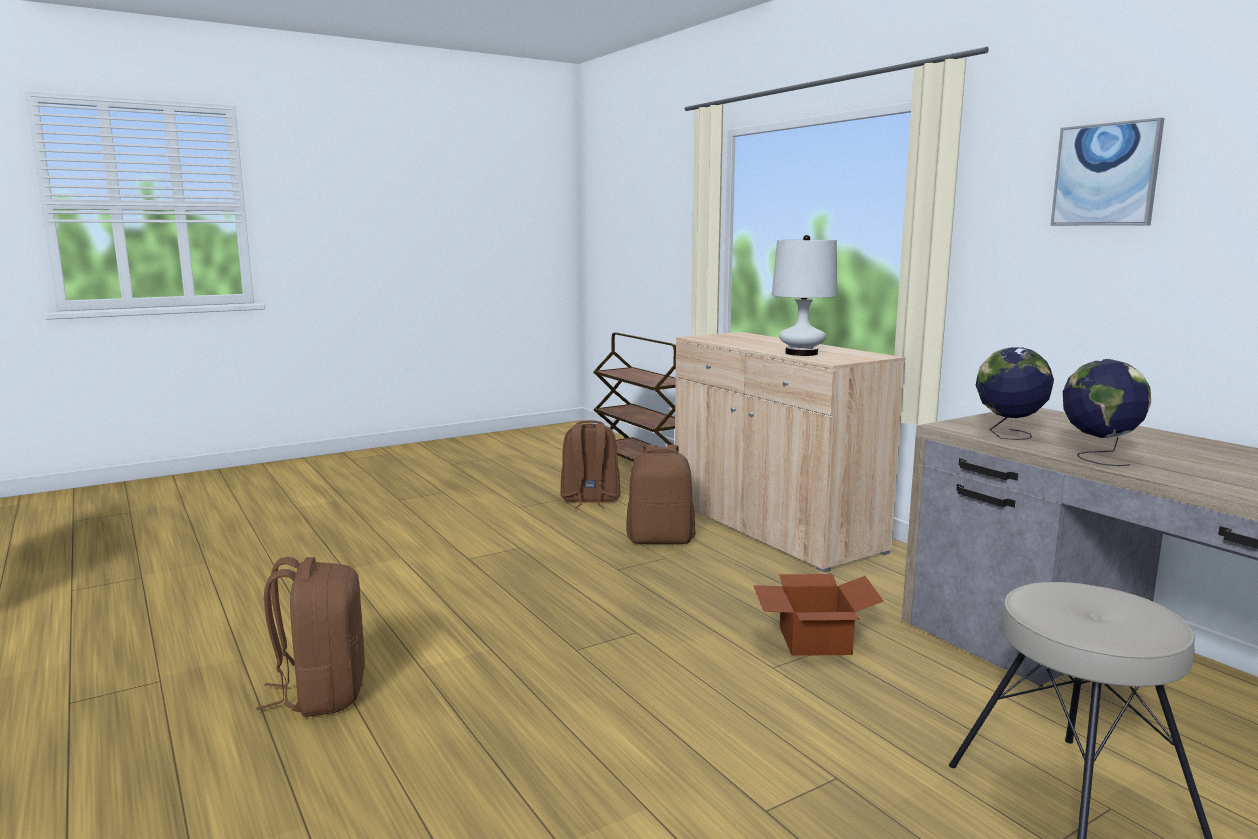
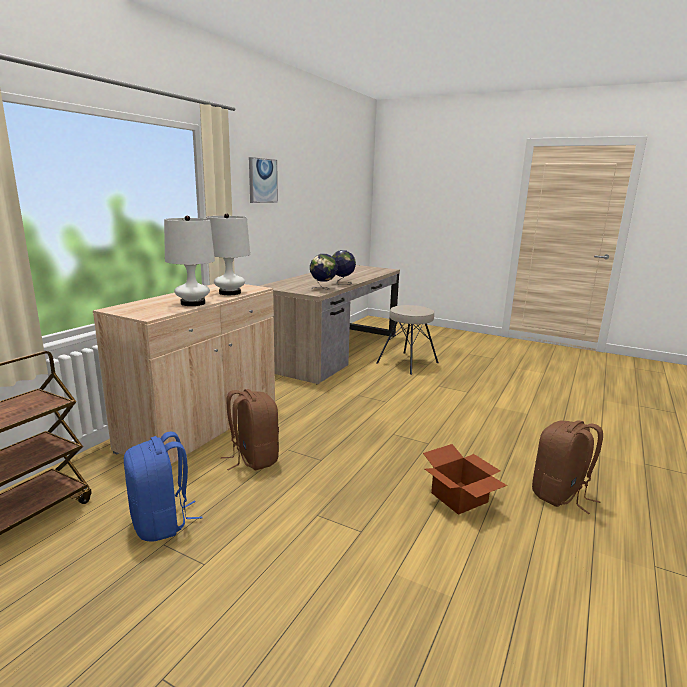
camera: 120 degrees left, 5 degrees up
(590, 500) = (162, 523): brown backpack -> blue backpack
(745, 344) = (193, 303): none -> white table lamp
(812, 640) = (353, 398): cardboard box -> cardboard box (459, 498)

